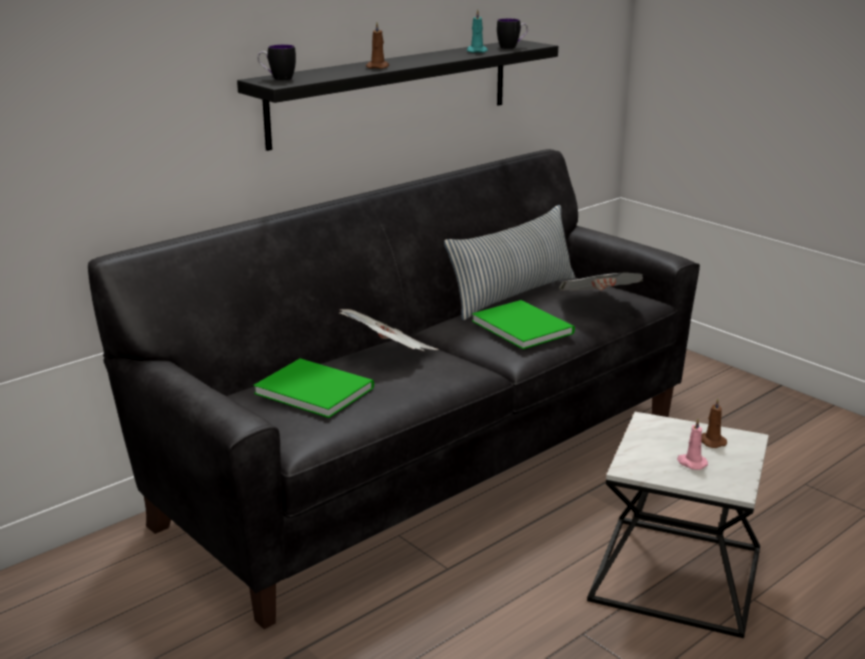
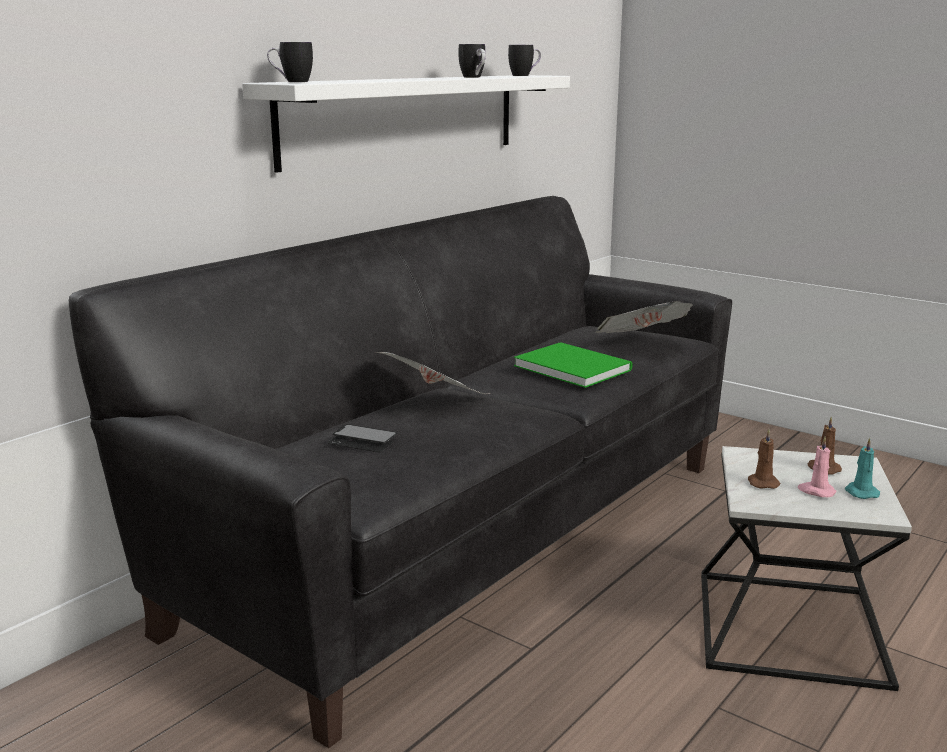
camera: 10 degrees left, 5 degrees down
(313, 389) = (362, 440): green book -> phone
(378, 67) = (398, 79): brown candle -> brown candle (762, 482)
(393, 91) = (405, 118): black shelf -> white shelf
(455, 57) = (474, 77): none -> mug
(476, 51) = (491, 76): turquoise candle -> turquoise candle (860, 492)
(512, 295) = (541, 342): pillow -> none

